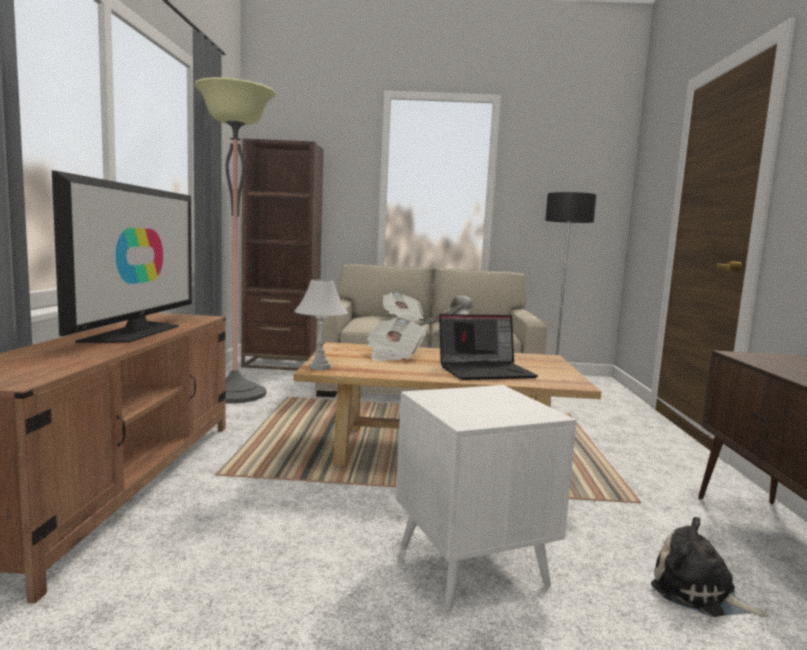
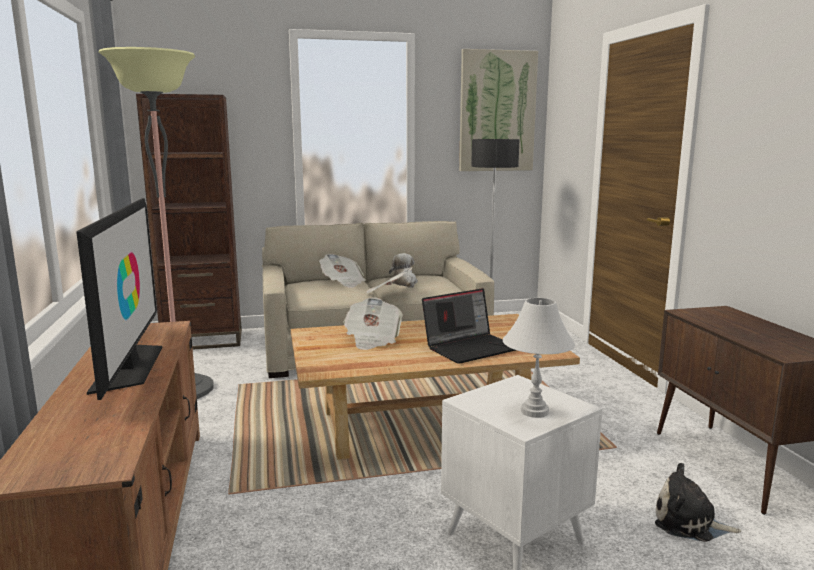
camera: 15 degrees left, 5 degrees up
(319, 367) = (316, 368): white table lamp -> white table lamp (534, 412)
(580, 172) = (497, 111): none -> picture

